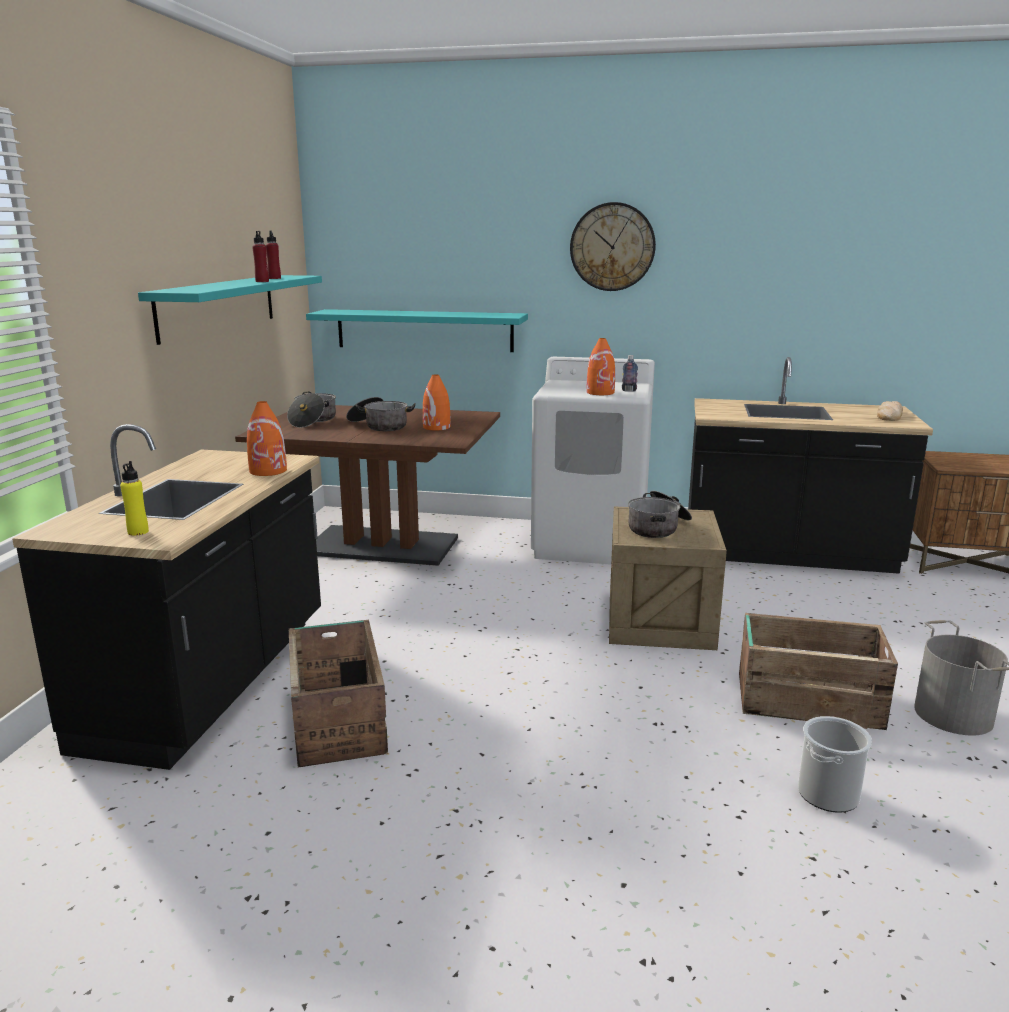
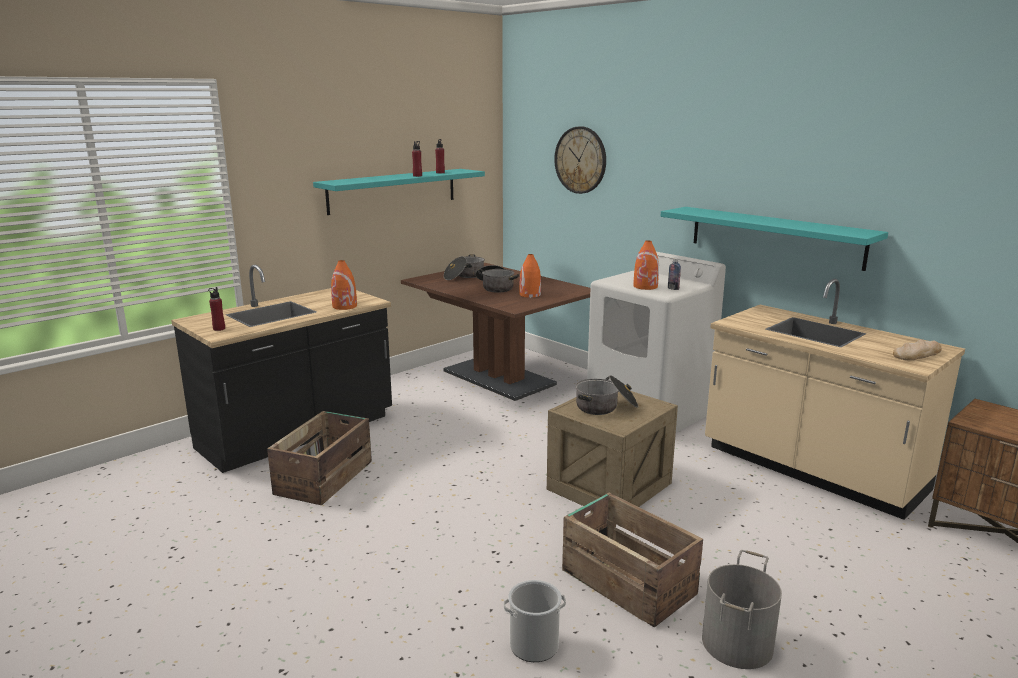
camera: 35 degrees right, 0 degrees up
(138, 532) = (219, 329): yellow bottle -> red bottle
(424, 330) = (568, 217): turquoise shelf -> turquoise shelf (774, 236)
(612, 247) = (701, 160): wall clock -> wall clock (580, 160)
(787, 555) = (811, 470): black counter -> beige counter

